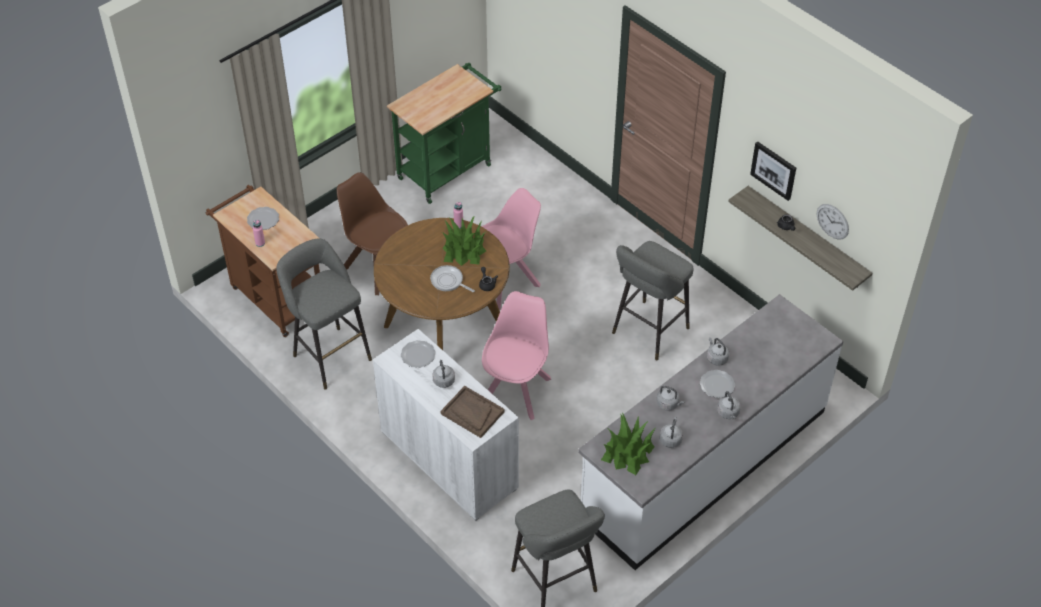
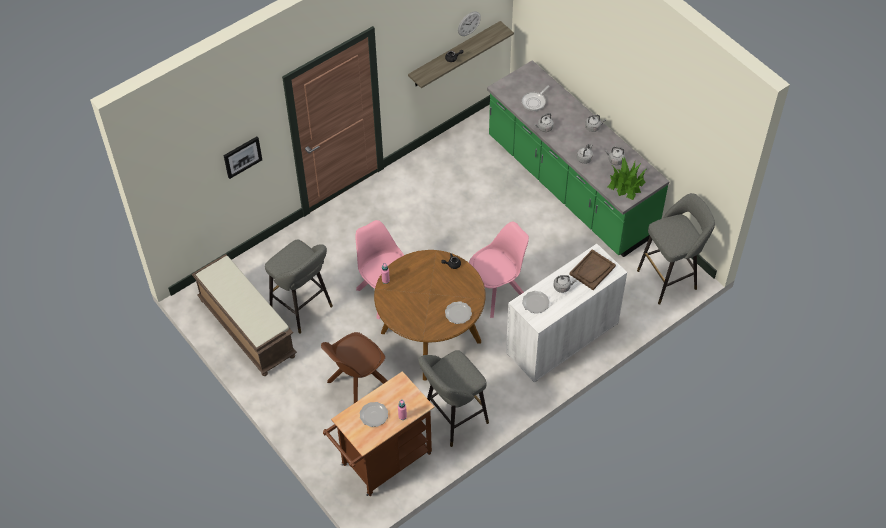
camera: 85 degrees left, 5 degrees up
(448, 168) = (246, 328): green cart -> brown bench
(448, 281) = (447, 289): frying pan -> frying pan (534, 102)
(463, 250) = (414, 278): potted plant -> none
(516, 389) = (497, 292): pink chair -> pink chair turned 120 degrees clockwise
(647, 333) = (448, 206): grey stool -> grey stool (303, 309)
(703, 463) = (570, 186): white counter -> green counter
(717, 385) = (569, 130): plate -> plate (458, 313)
(774, 170) = (423, 42): picture -> picture (242, 156)

